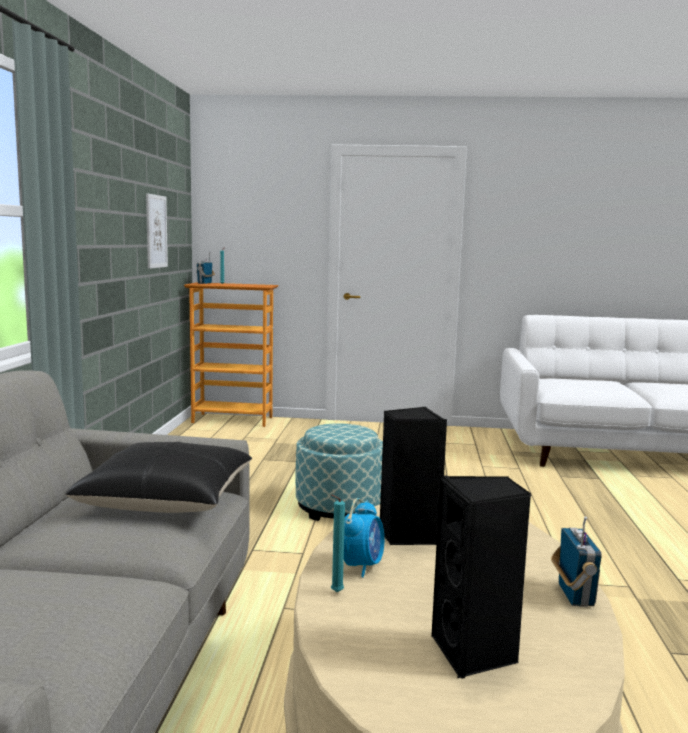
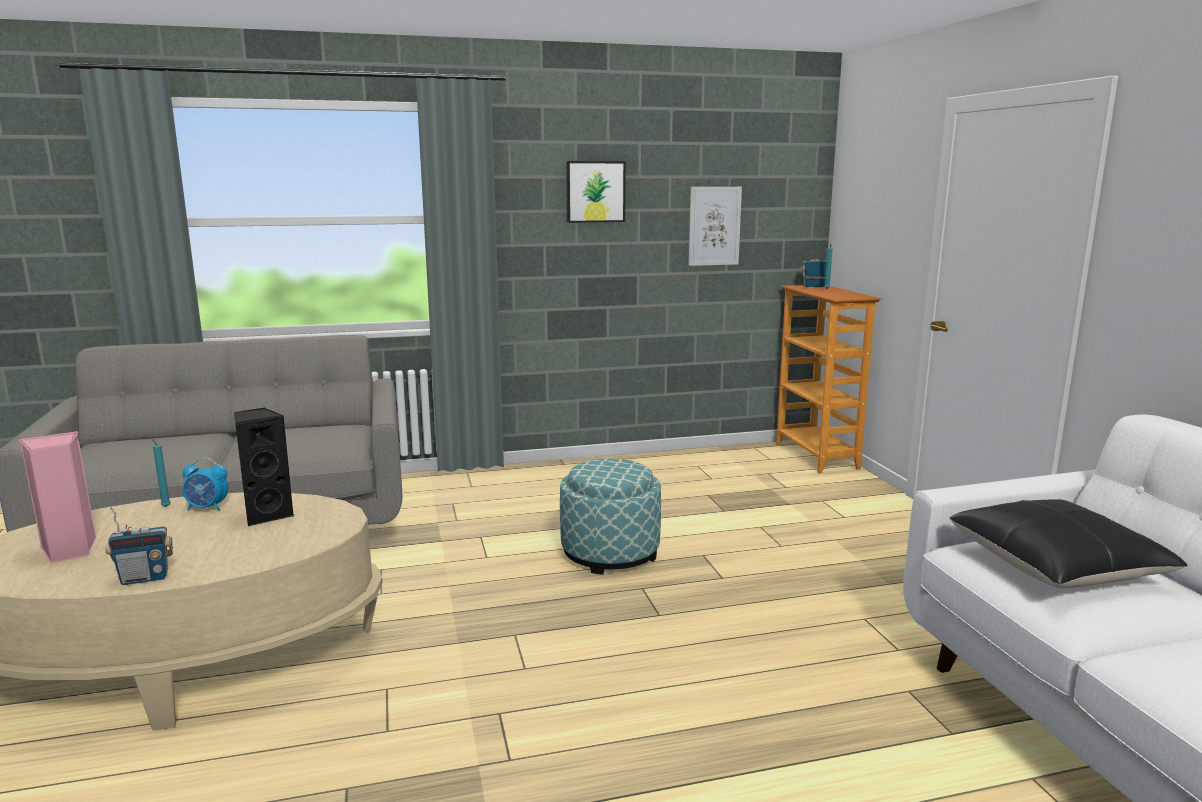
camera: 70 degrees right, 5 degrees up
(105, 191) = (595, 191): none -> picture
(166, 498) = (322, 441): black pillow -> black pillow (1056, 564)
(475, 653) = (69, 550): black speaker -> pink speaker

